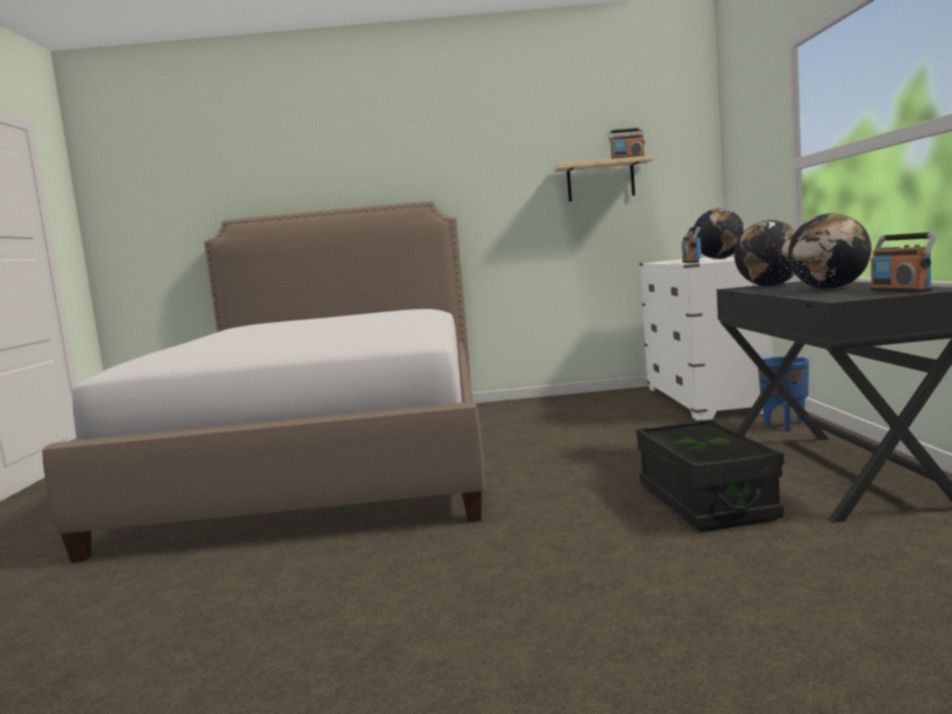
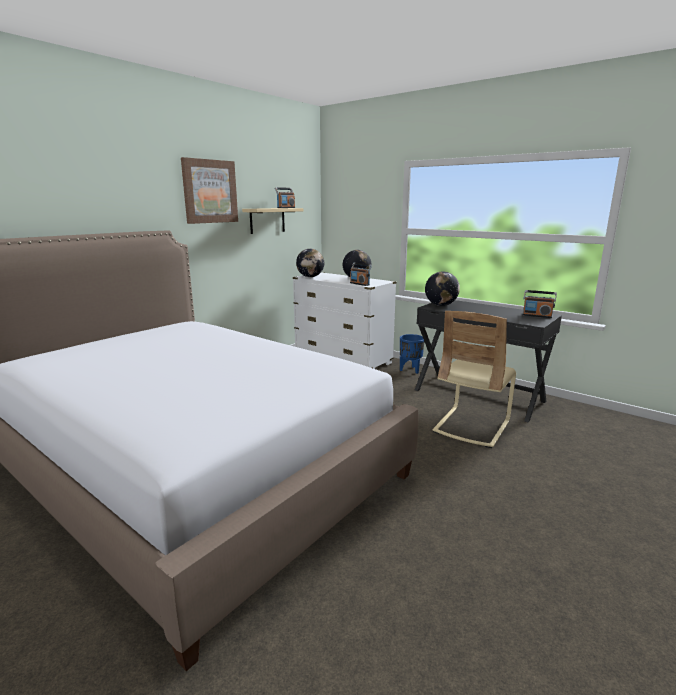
camera: 50 degrees left, 10 degrees up
(500, 149) = (210, 191): none -> picture
(706, 502) = (471, 426): black storage box -> beige chair
(829, 288) = (491, 311): globe -> globe (310, 277)

